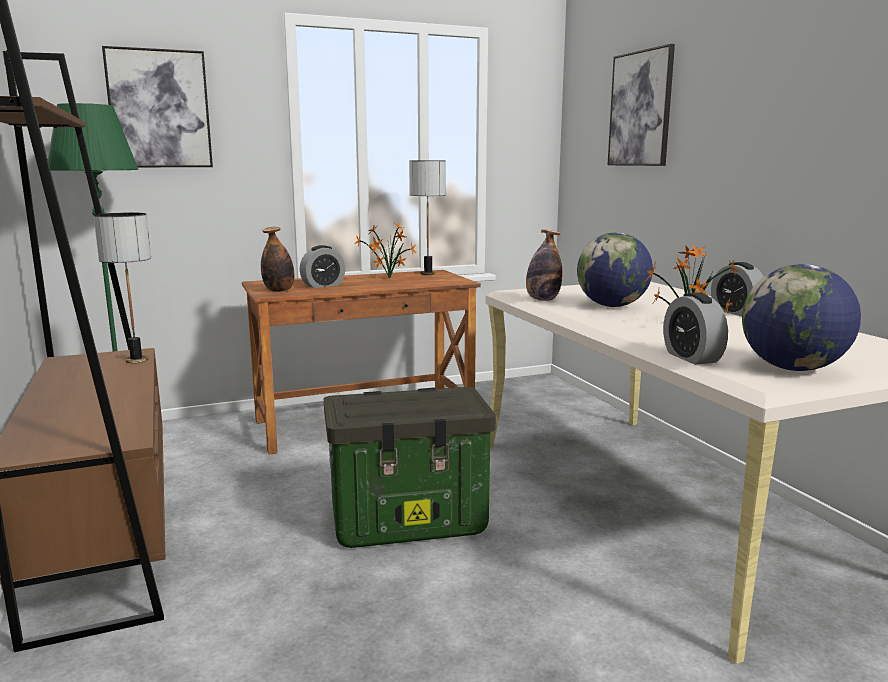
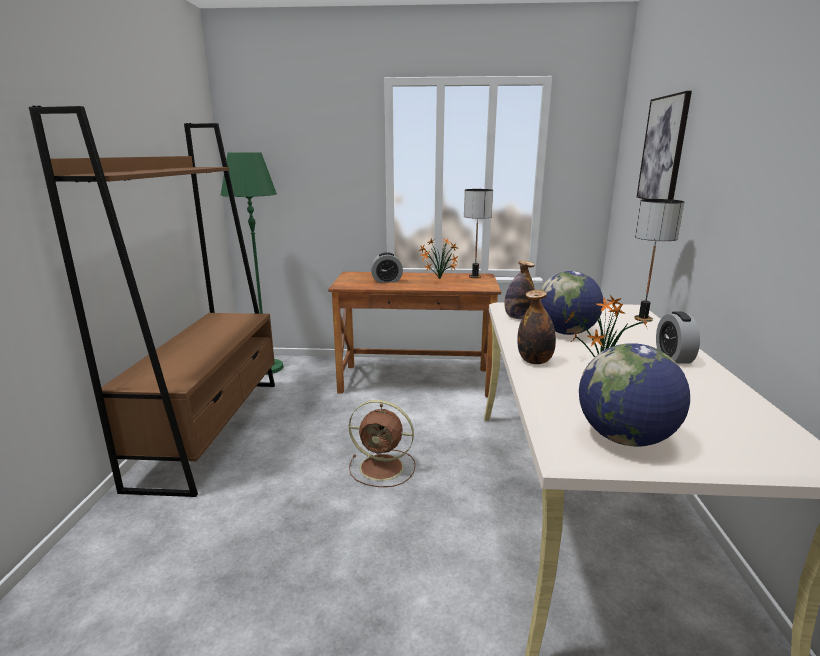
camera: 25 degrees right, 5 degrees up
(137, 360) = (249, 322): table lamp -> table lamp (643, 319)
(159, 109) = (299, 151): picture -> none
(279, 290) = (352, 283): bottle -> bottle (535, 361)
(410, 521) = (383, 467): storage box -> brown fan
(691, 357) = (548, 405): alarm clock -> none

